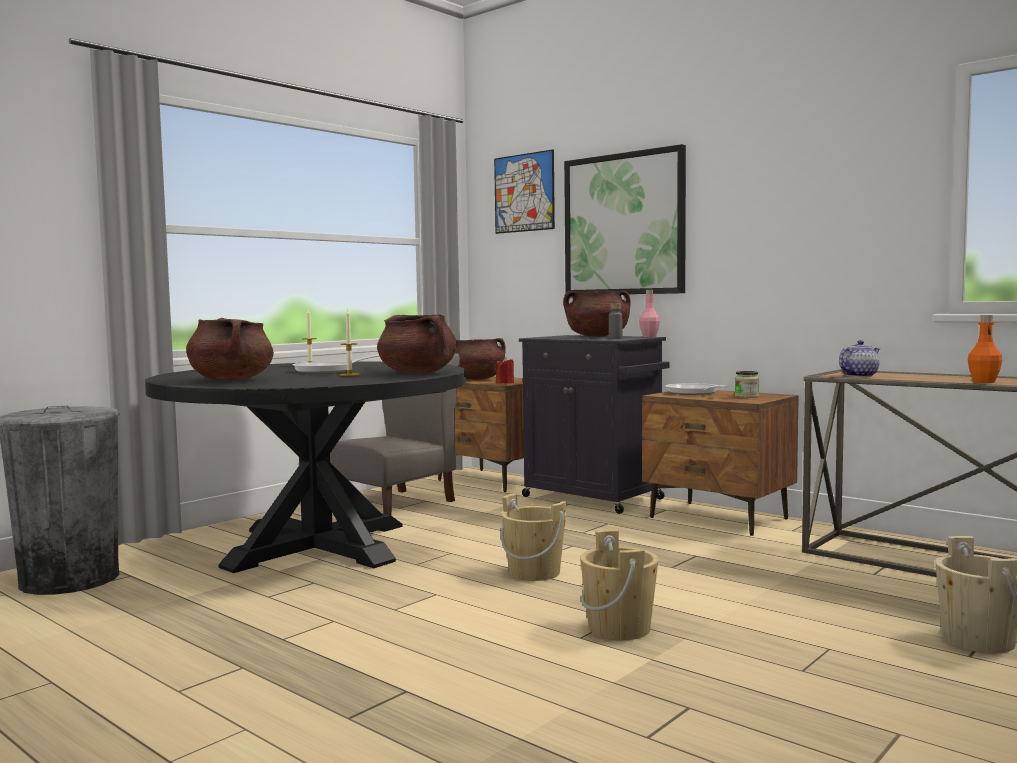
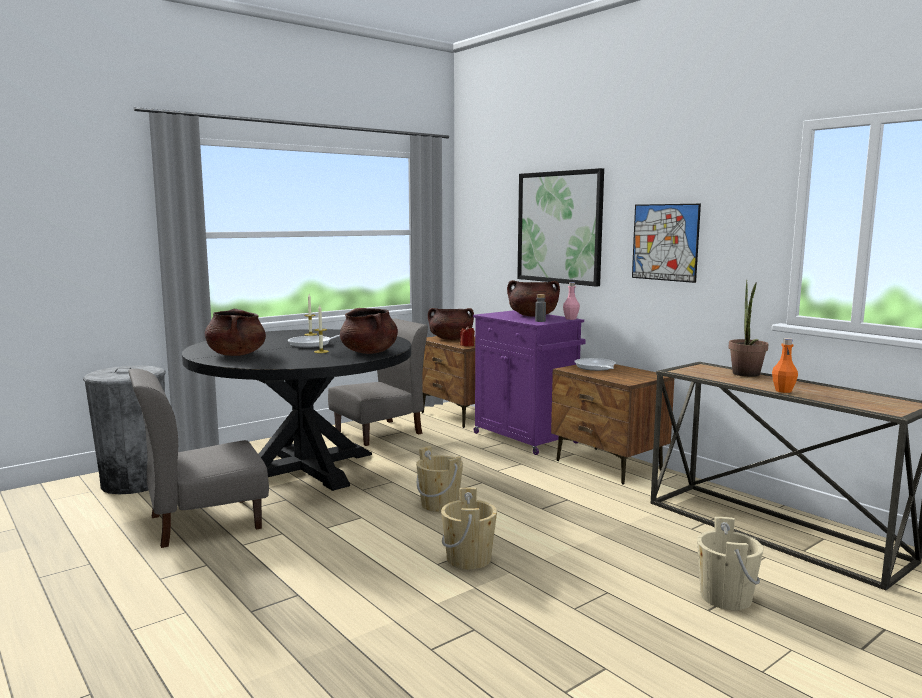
camera: 10 degrees right, 5 degrees up
(207, 617) = (204, 522): none -> grey chair
(524, 193) = (492, 195): picture -> picture (665, 242)
(595, 498) = (526, 438): black cabinet -> purple cabinet
(746, 396) = (631, 375): jar -> none
(859, 376) = (700, 373): teapot -> none
(916, 374) = (746, 375): none -> potted plant

